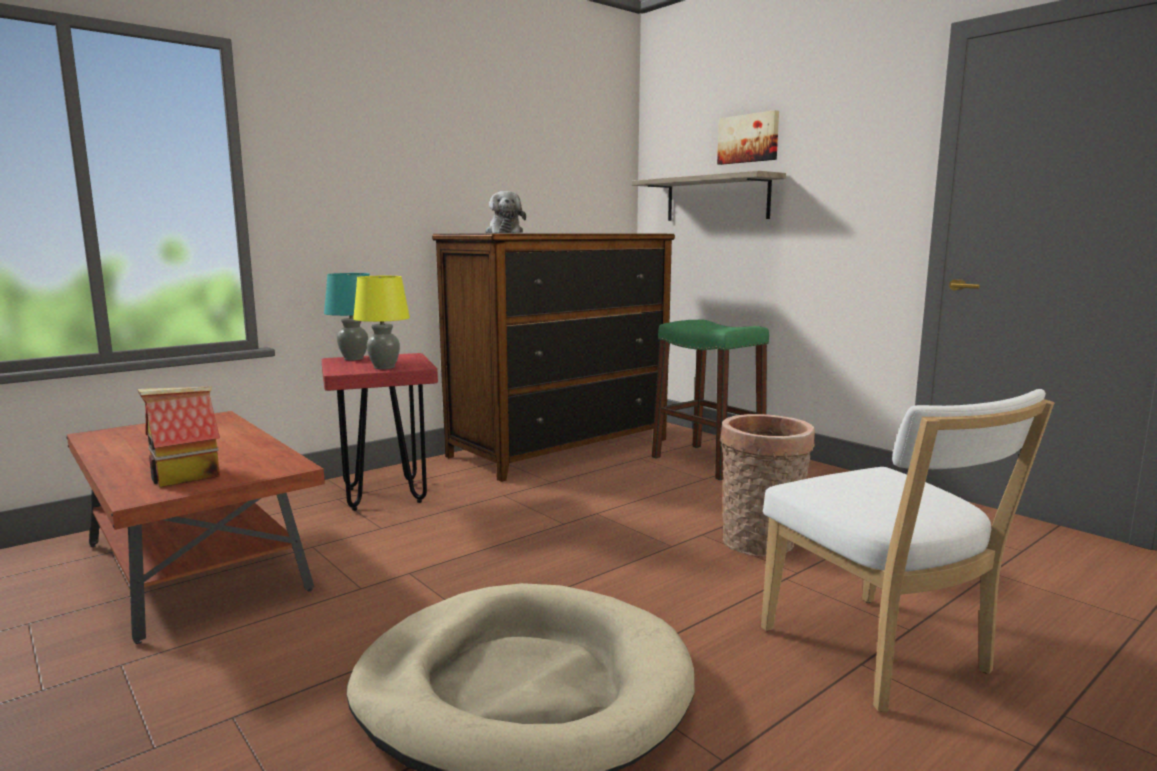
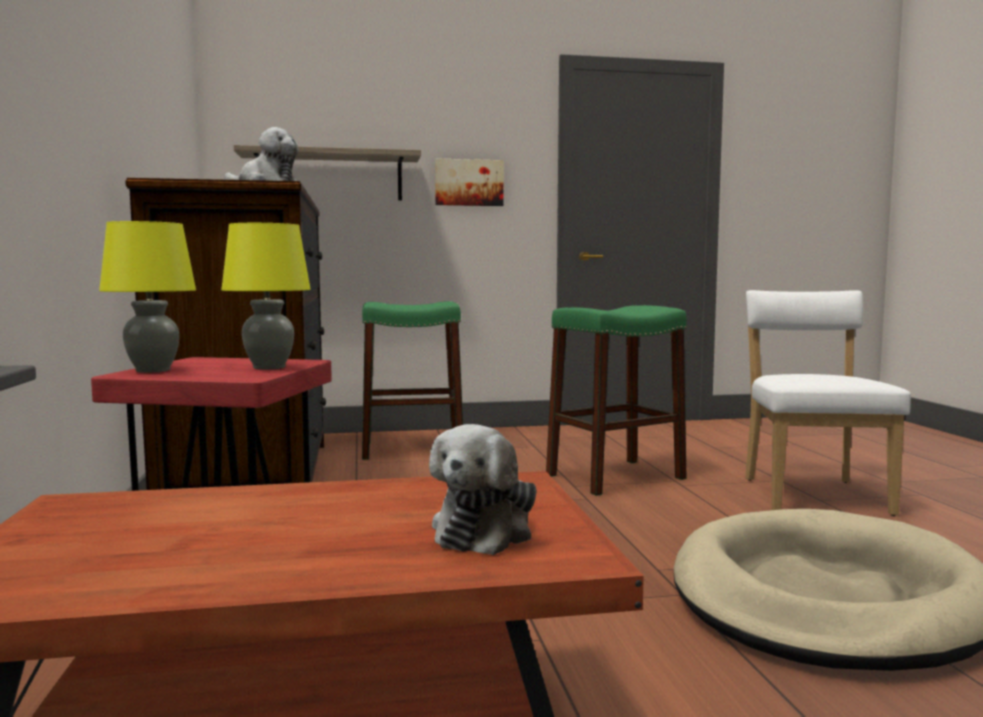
camera: 60 degrees left, 5 degrees down
(185, 476) = (485, 530): toy house -> plush toy
(354, 358) = (153, 370): turquoise table lamp -> yellow table lamp
(749, 138) = (370, 118): picture -> picture (469, 183)
(761, 544) = (615, 477): basket -> green stool
(880, 656) = (812, 494): white chair -> white chair turned 90 degrees counterclockwise

